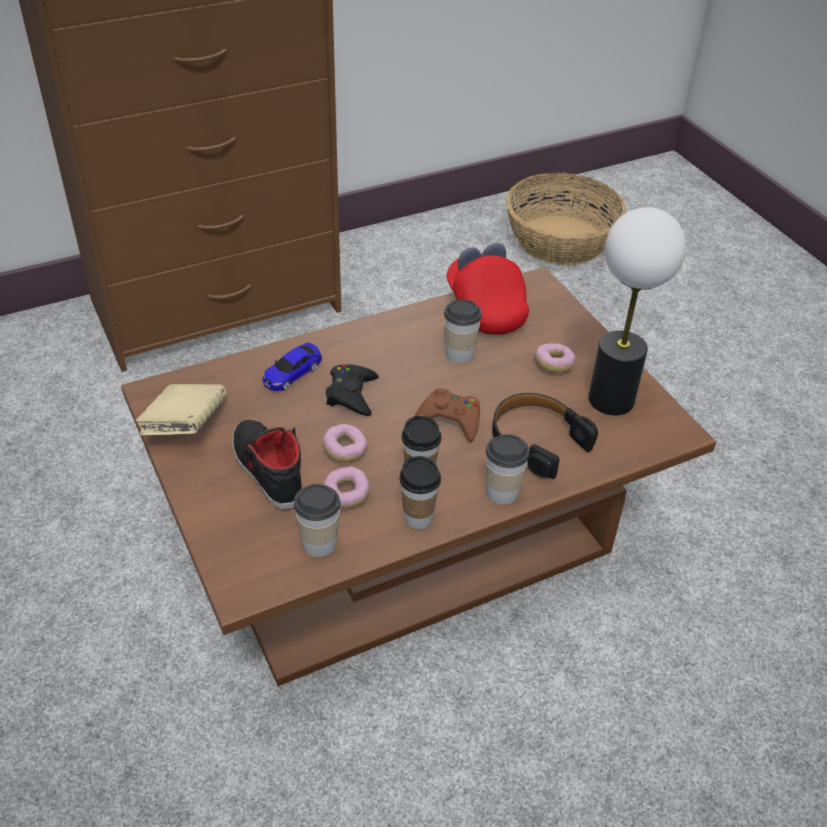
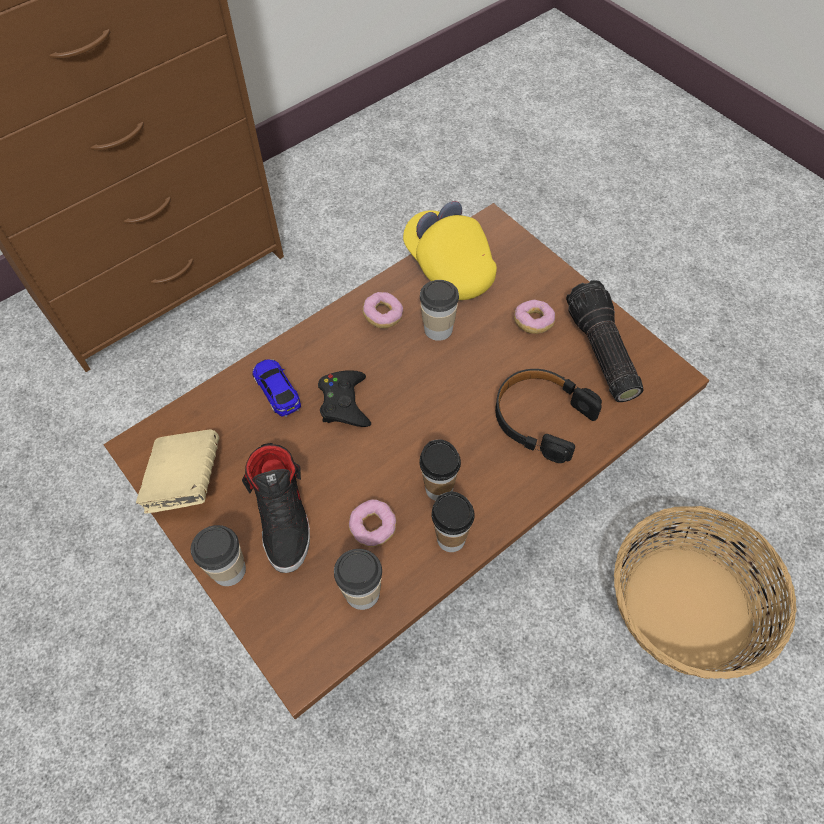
camera: 10 degrees left, 15 degrees up
(266, 469) = (284, 515): black shoe -> black shoe turned 150 degrees counterclockwise
(292, 374) = (277, 391): toy car -> toy car turned 120 degrees clockwise
(345, 450) = (357, 474): donut -> donut (383, 316)
(450, 419) = (450, 412): brown game controller -> none
(485, 308) = (448, 266): red cap -> yellow cap
(502, 492) = (524, 488): cup -> cup (229, 570)
(560, 240) = (472, 133): basket -> basket (686, 608)
(612, 399) = (599, 352): table lamp -> flashlight

